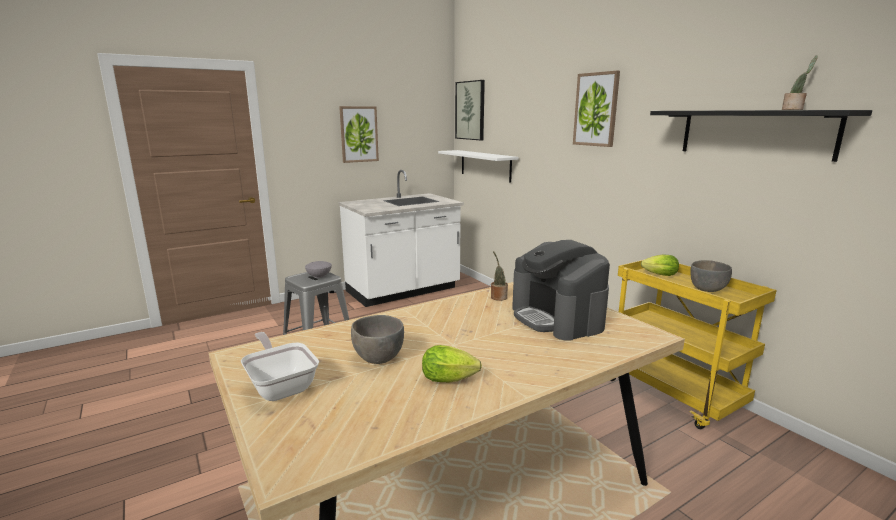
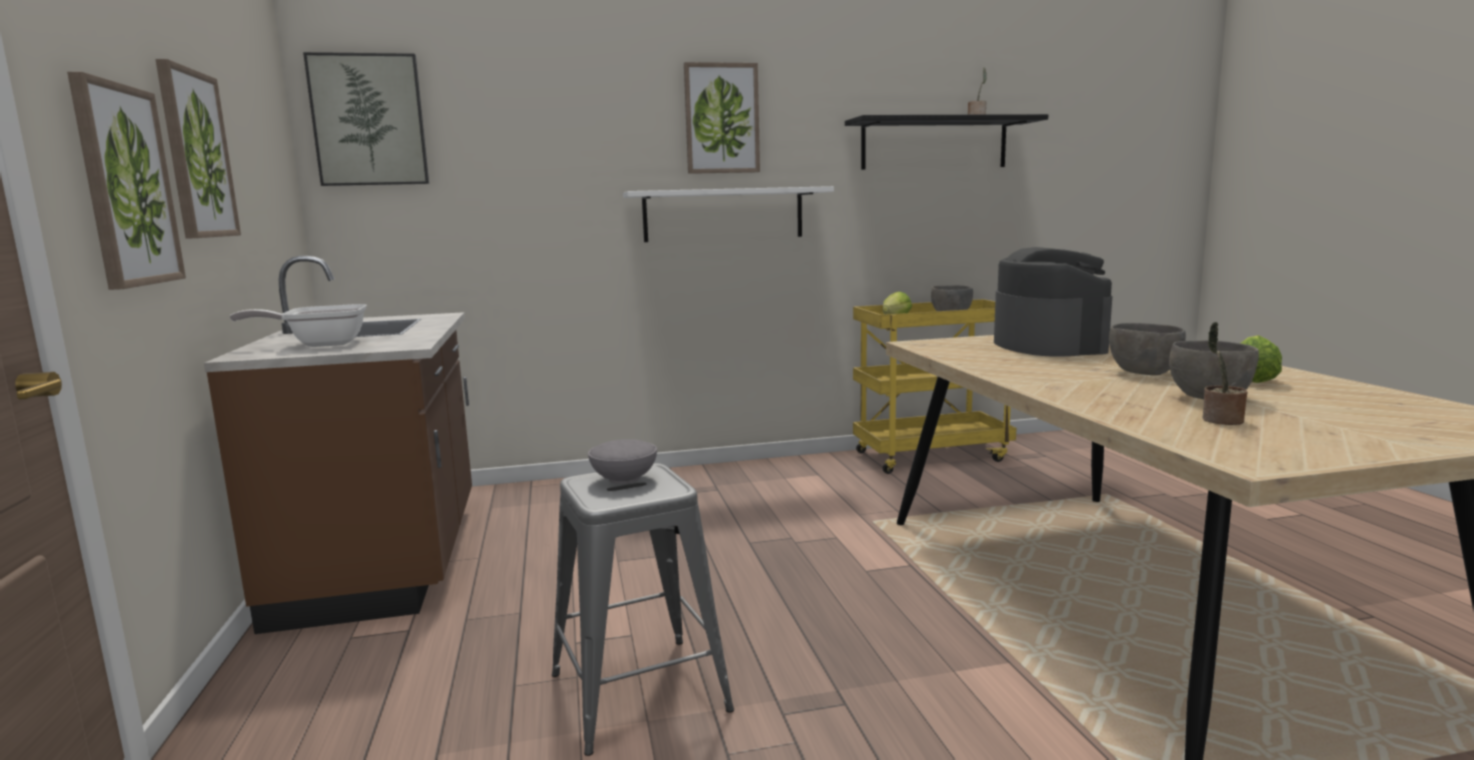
camera: 70 degrees left, 5 degrees down
(281, 386) = (1341, 435): frying pan -> frying pan (320, 344)
(310, 148) = (126, 186): none -> picture
(403, 290) = (387, 560): white counter -> brown counter
(458, 344) = (1142, 373): none -> grey bowl
(485, 165) = (444, 236): white shelf -> white shelf (723, 214)
(498, 297) = (968, 354): potted plant -> potted plant (1220, 420)
(557, 318) = (1047, 345): coffee machine -> coffee machine turned 90 degrees counterclockwise

